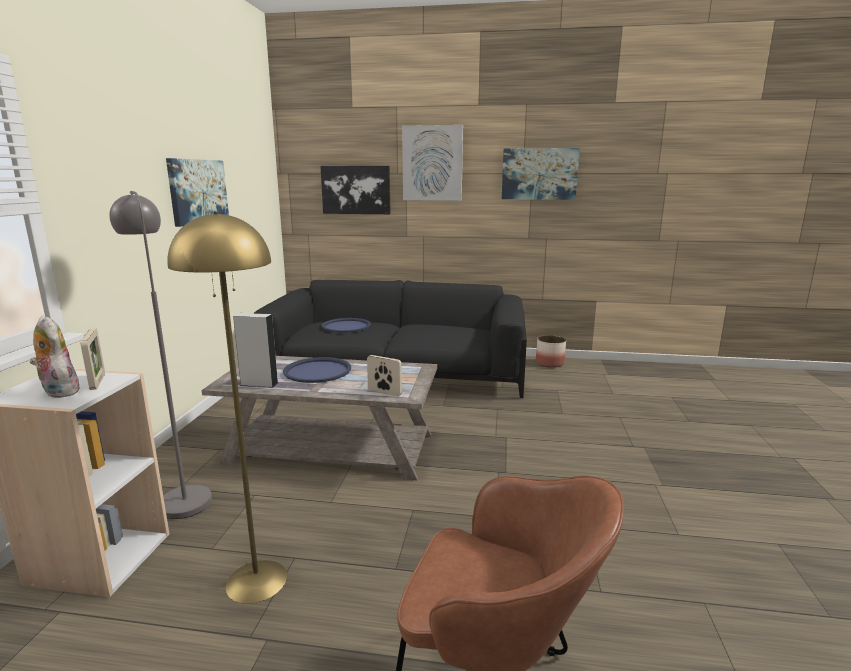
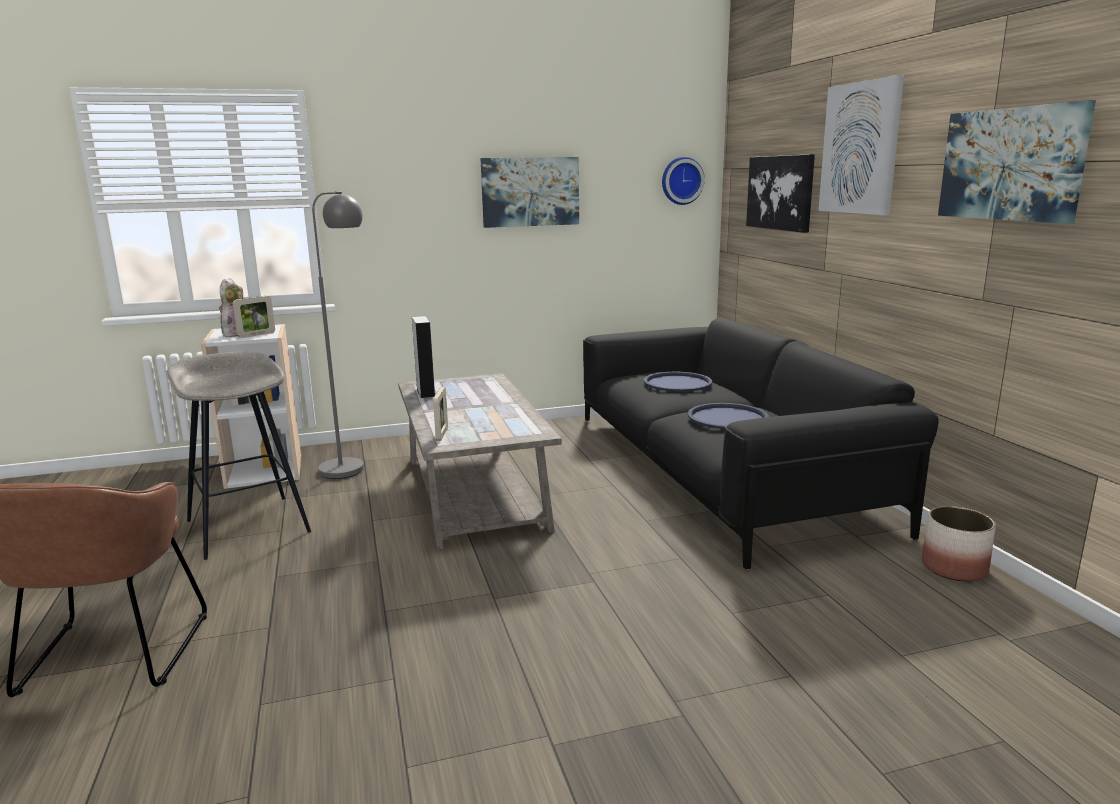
camera: 65 degrees right, 0 degrees up
(256, 580) = (248, 526): yellow floor lamp -> grey stool
(264, 182) = (681, 181): none -> wall clock
(317, 371) = (479, 400): blue tray -> blue tray (727, 418)

